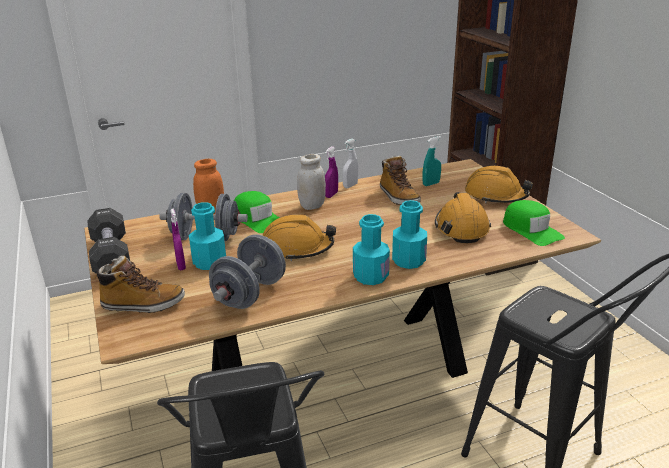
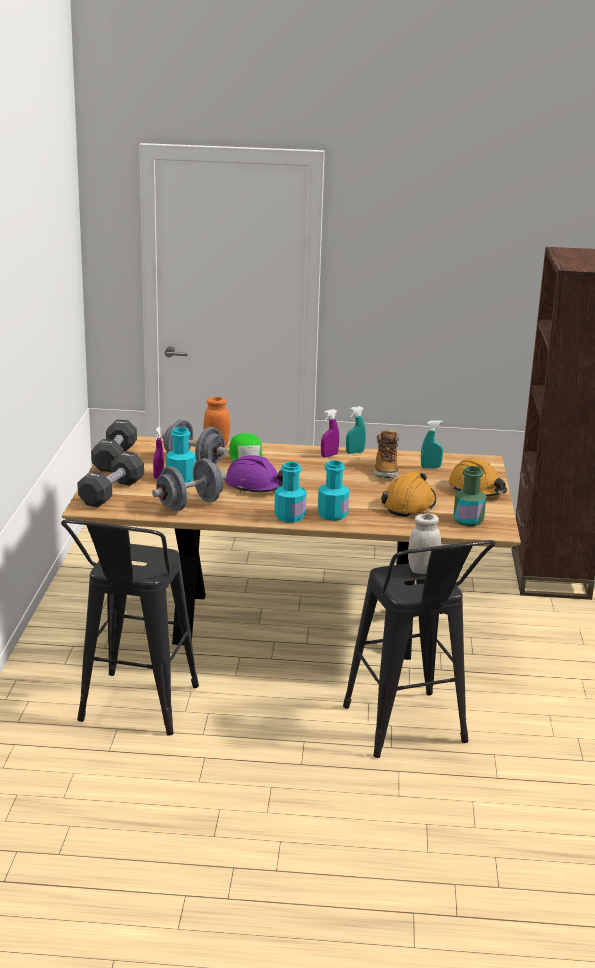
camera: 25 degrees right, 5 degrees down
(143, 305) = (112, 492): boot -> black dumbbell
(297, 248) = (255, 486): orange hard hat -> purple hard hat
(312, 206) = (302, 460): white jar -> white jar (422, 570)
(350, 186) = (355, 452): white spray bottle -> turquoise spray bottle
(531, 230) = (468, 521): green cap -> green bottle

